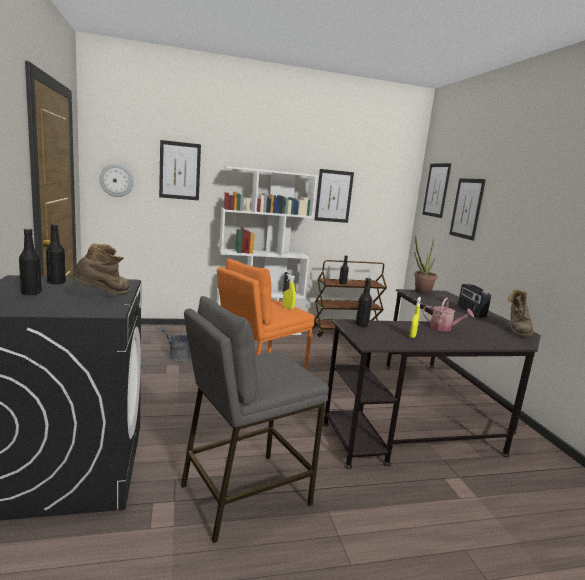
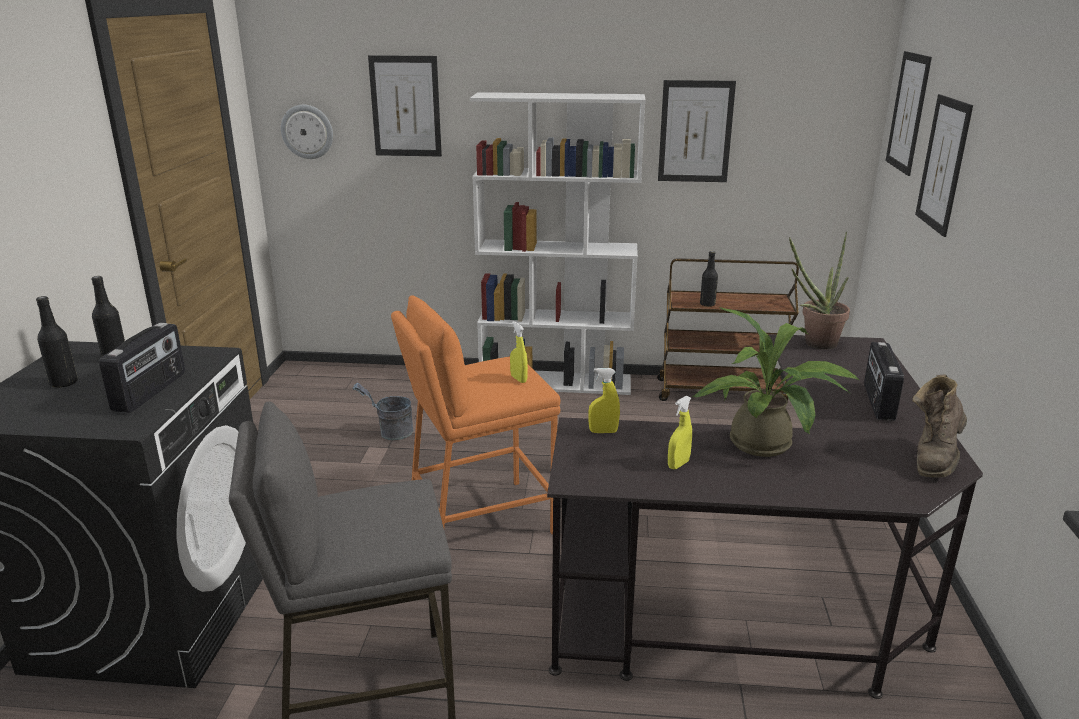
camera: 20 degrees right, 10 degrees up
(103, 297) = (151, 392): brown boot -> radio
(361, 325) = (603, 432): black bottle -> yellow spray bottle
(444, 328) = (767, 447): watering can -> potted plant

